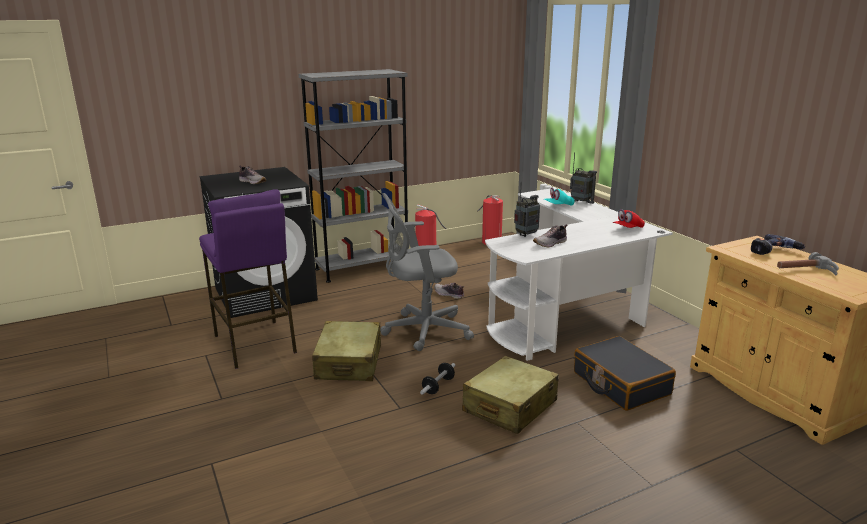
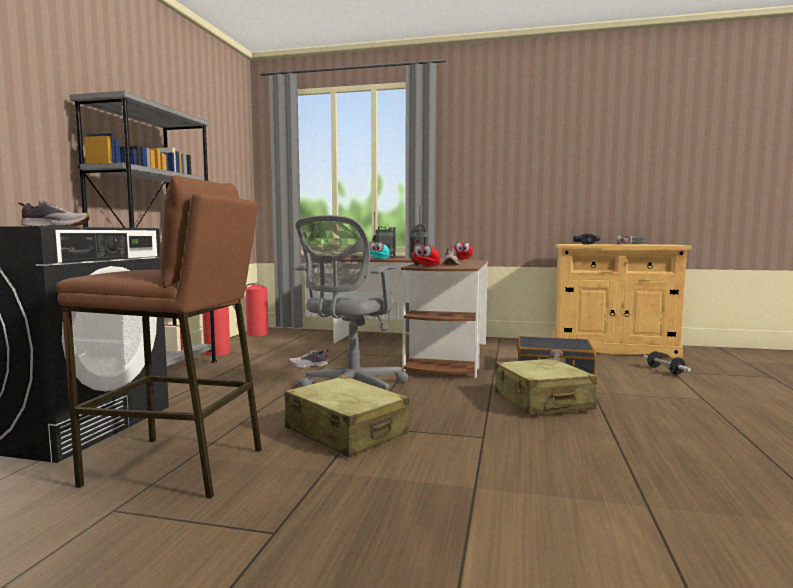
camera: 50 degrees left, 15 degrees down
(255, 344) = (177, 467): purple stool -> brown stool
(438, 386) = (466, 412): dumbbell -> dumbbell (665, 371)
(504, 244) = (425, 266): none -> red cap
(567, 311) = (422, 350): white desk -> brown desk

